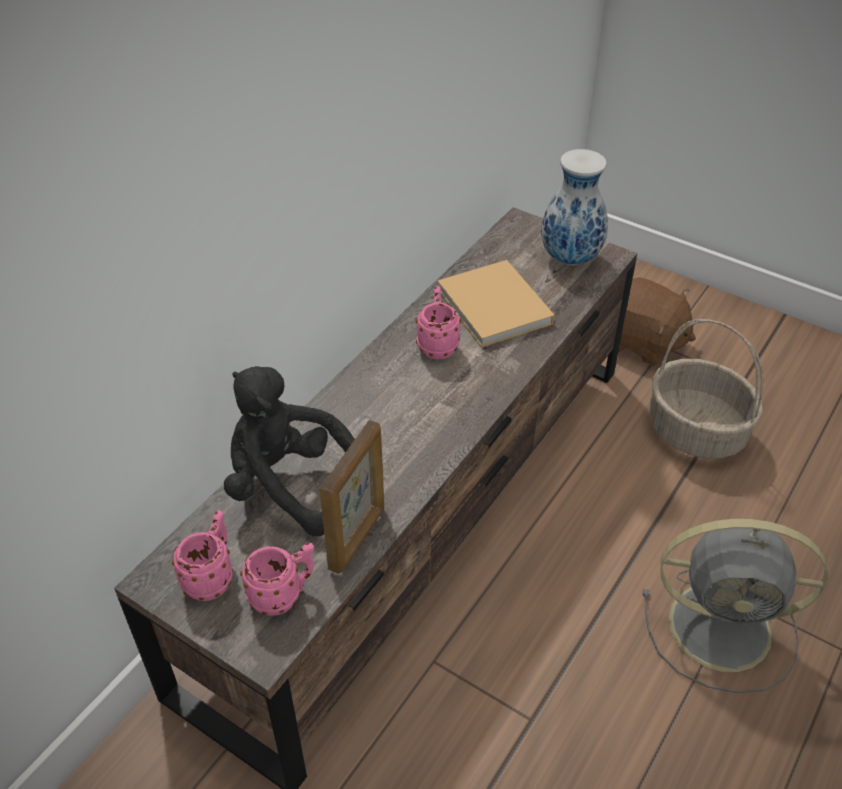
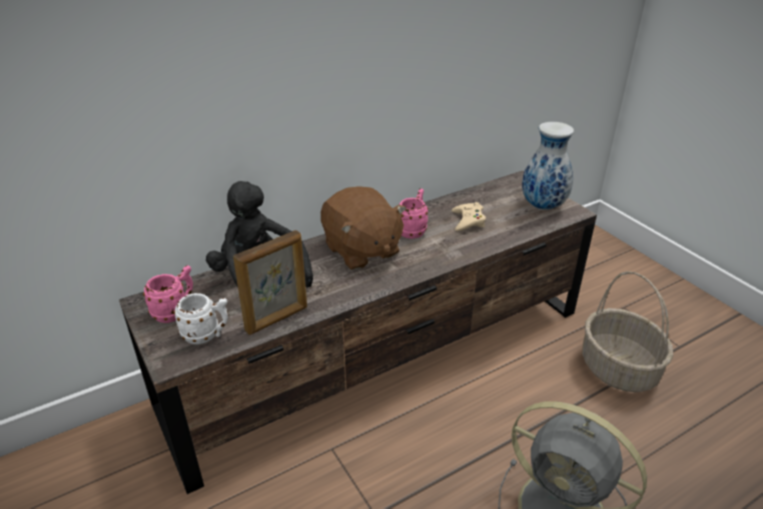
camera: 25 degrees right, 10 degrees down
(283, 595) = (207, 335): pink mug -> white mug
(495, 308) = (468, 221): beige book -> beige game controller
(641, 342) = (607, 300): brown plush toy -> brown plush toy (361, 251)

